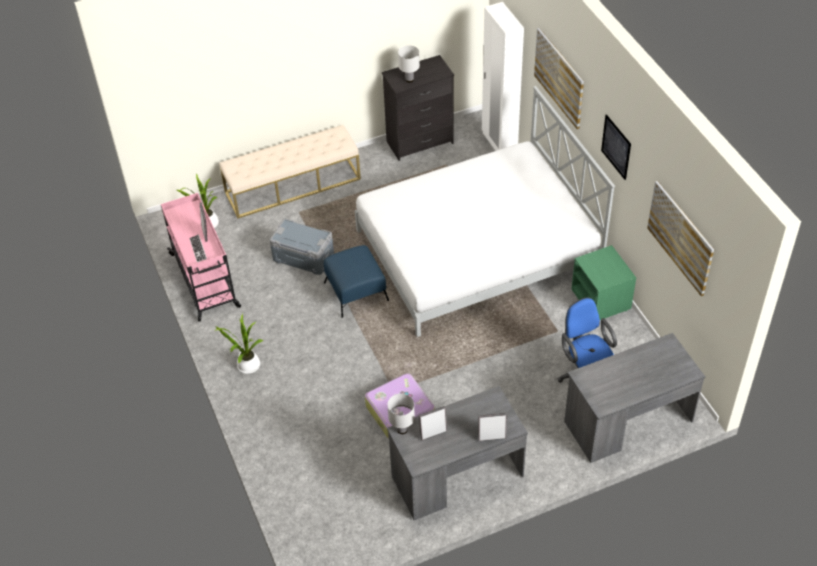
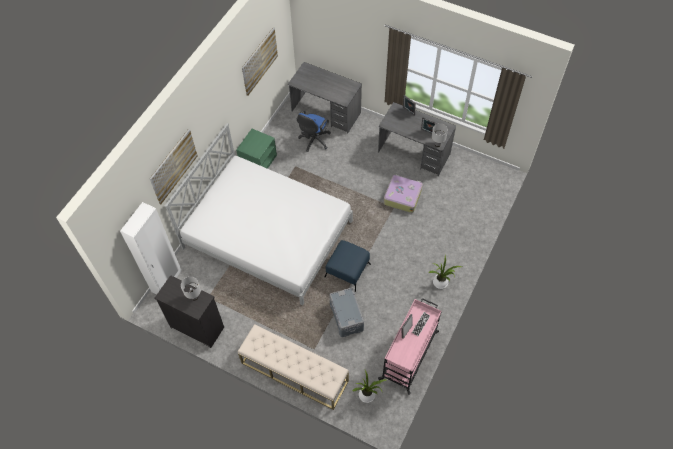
camera: 130 degrees left, 10 degrees up
(616, 147) = (217, 108): picture -> none

